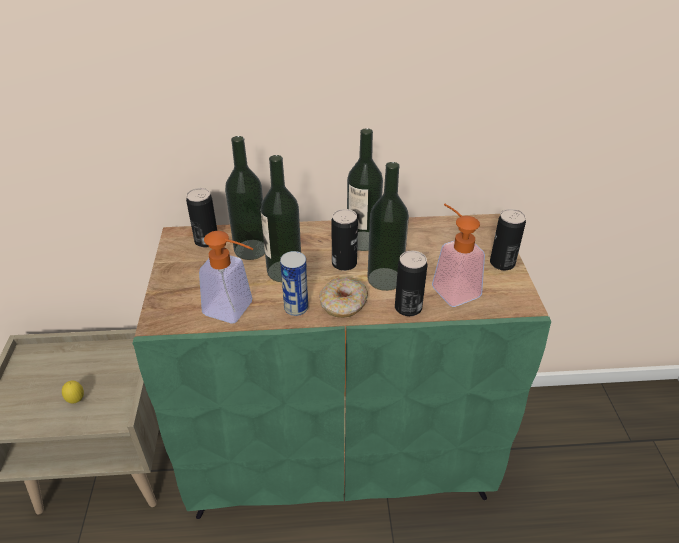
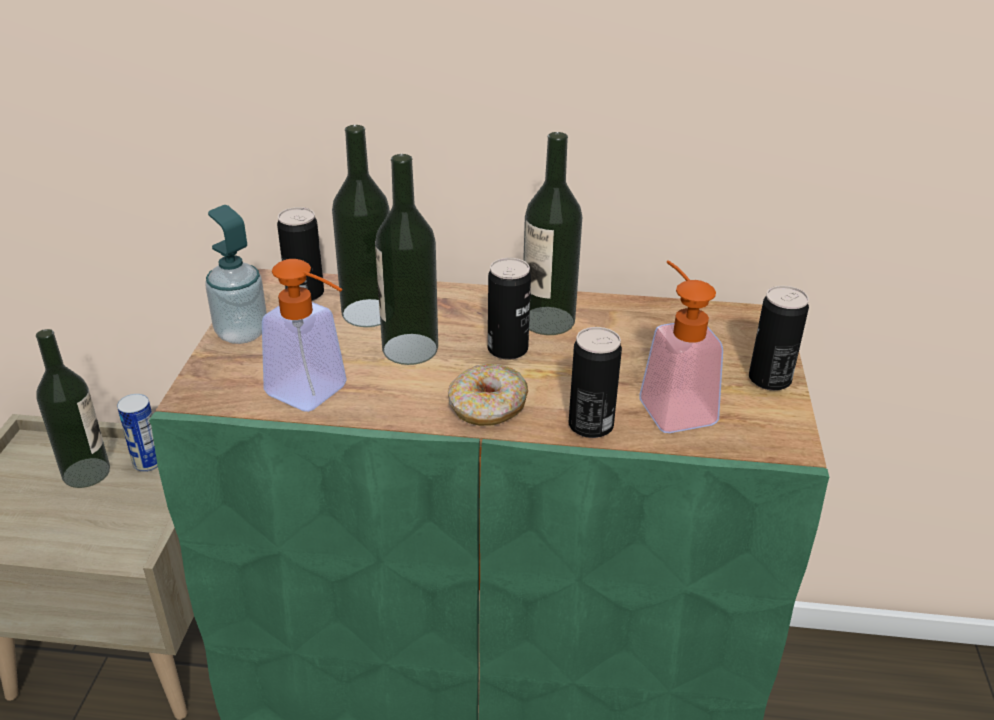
camera: 10 degrees right, 5 degrees down
(76, 401) = (82, 521): lemon -> none
(174, 274) = (242, 333): none -> soap dispenser
(296, 308) = (411, 403): can -> can (148, 463)
(385, 279) = (566, 379): bottle -> bottle (86, 472)

